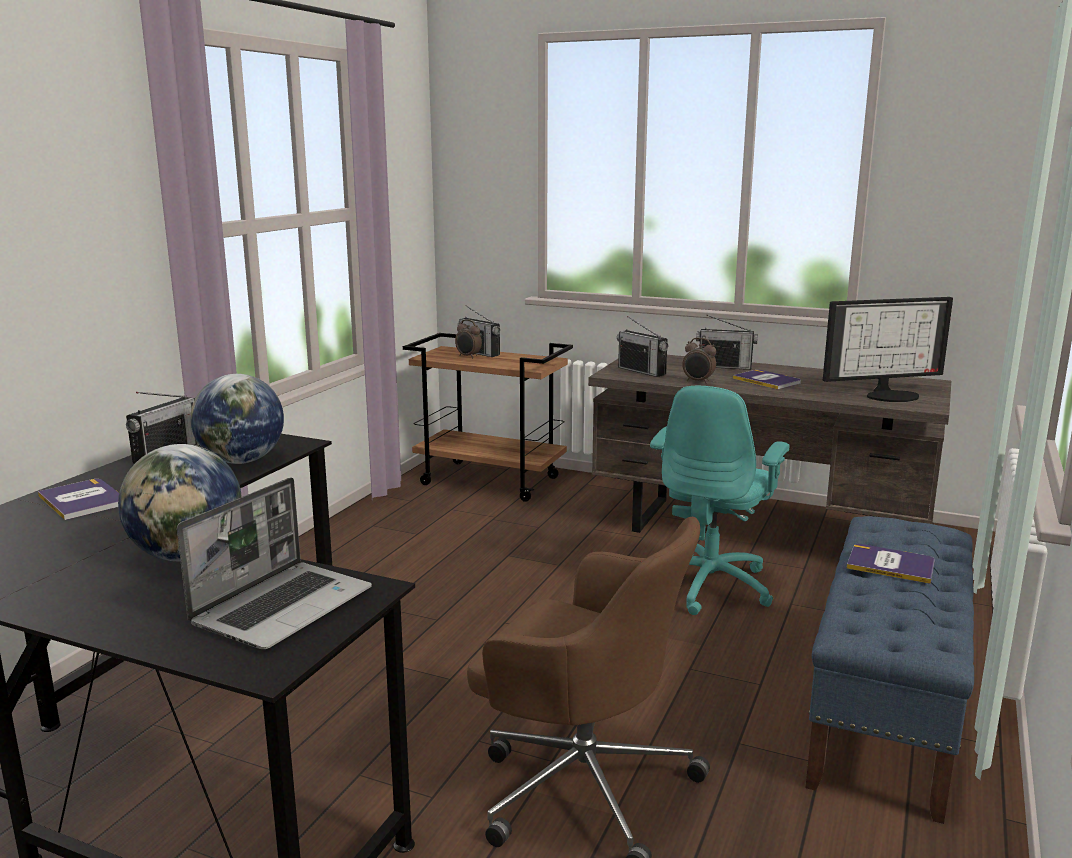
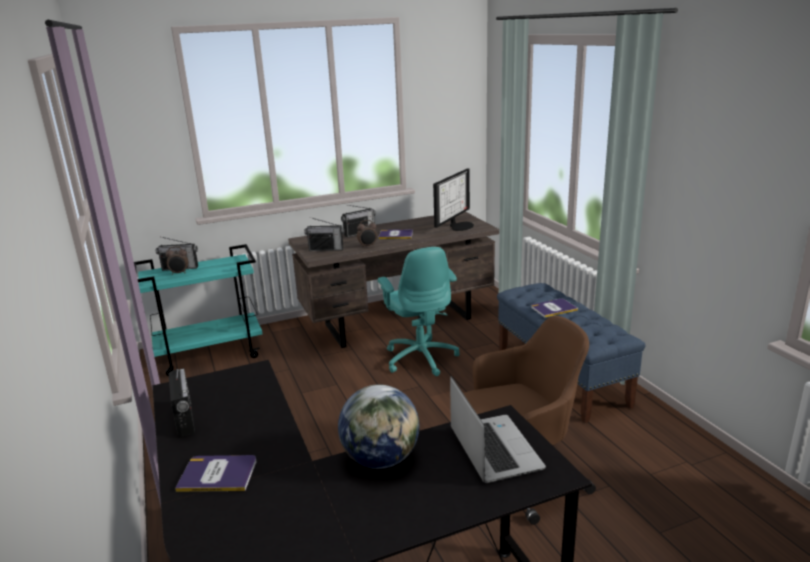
camera: 45 degrees left, 5 degrees up
(241, 461) = (250, 397): globe -> none
(491, 481) = (211, 354): brown cart -> turquoise cart

